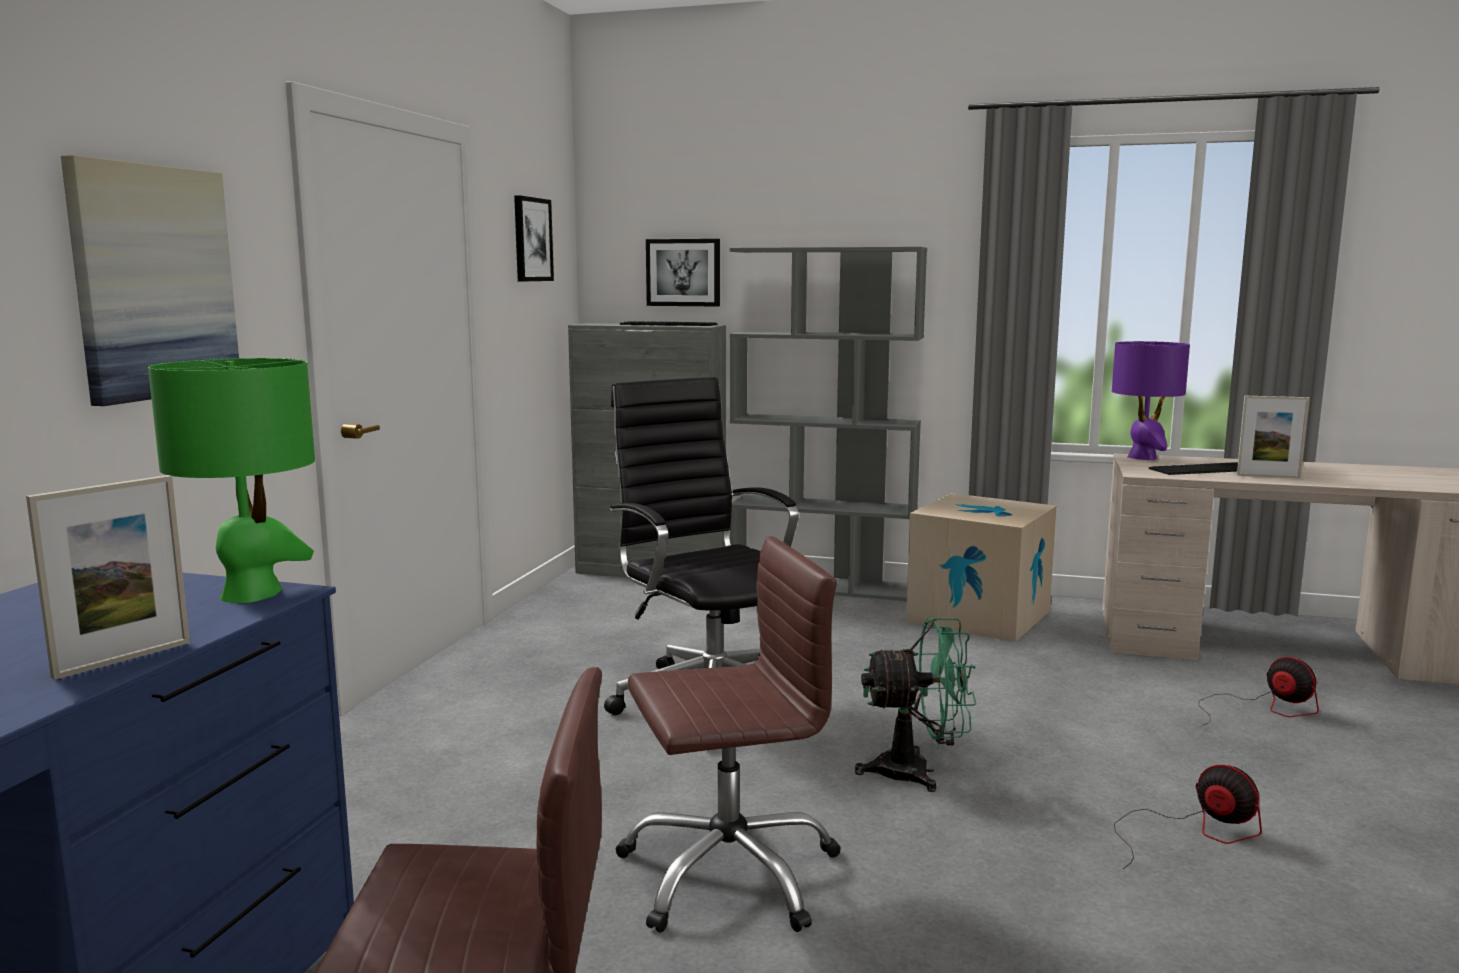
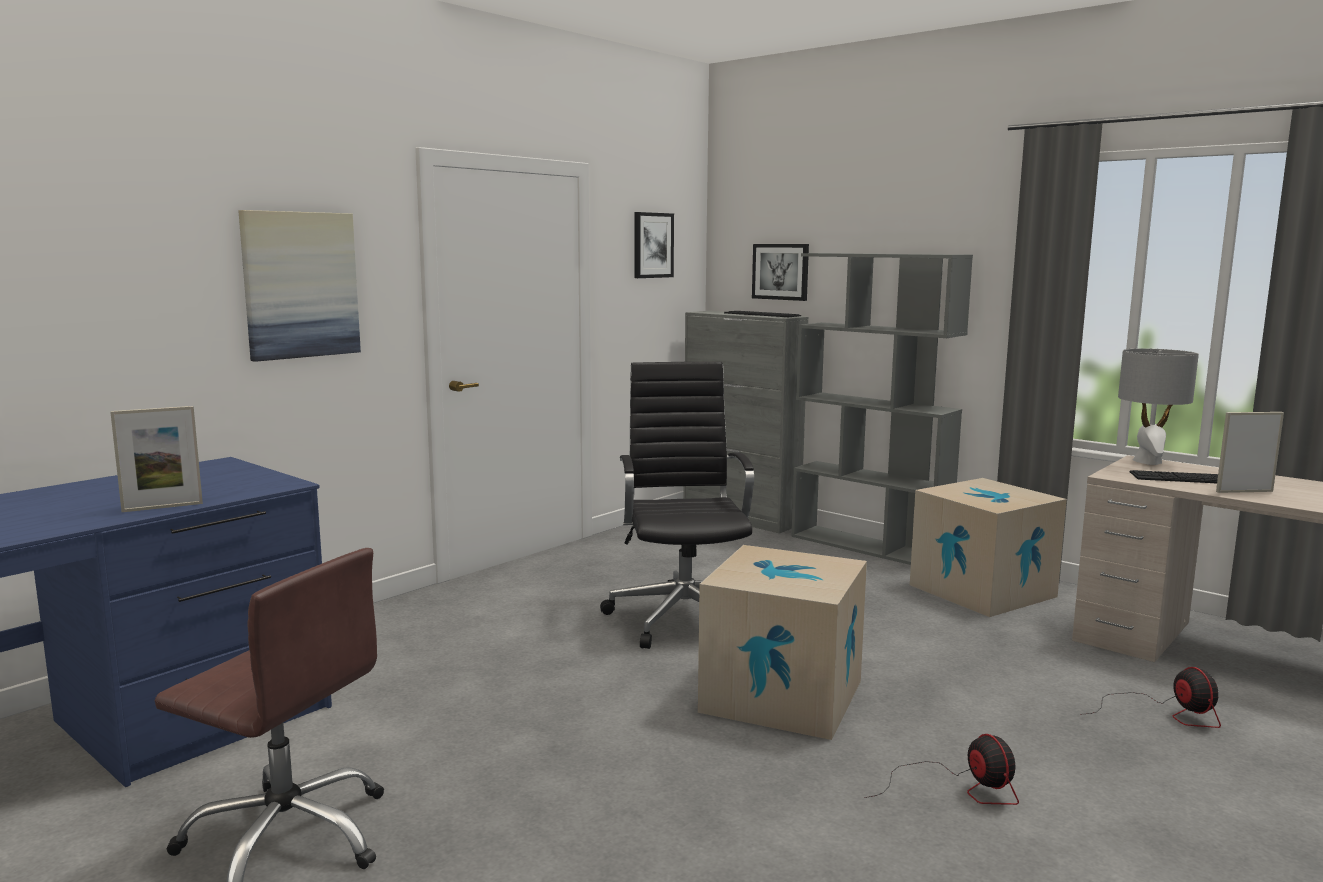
camera: 25 degrees right, 0 degrees up
(252, 594) = (272, 482): green table lamp -> none
(728, 872) = (573, 728): brown office chair -> none
(917, 772) = (782, 696): green fan -> cardboard box
(1143, 457) = (1148, 461): purple table lamp -> grey table lamp
(1268, 476) = (1244, 491): picture frame -> picture frame turned 135 degrees clockwise

